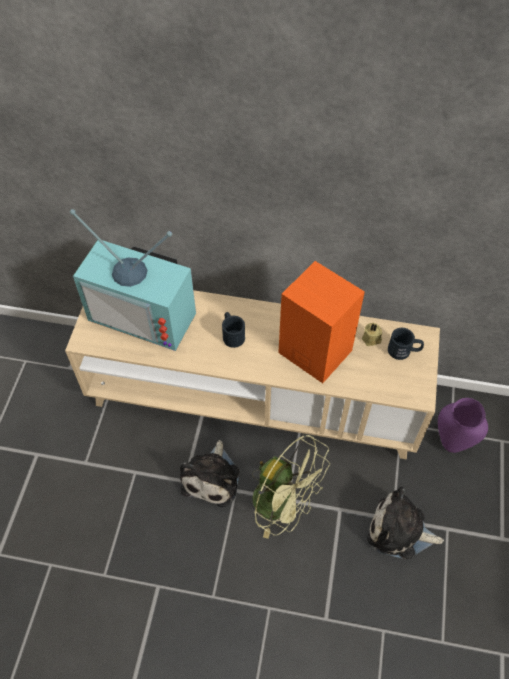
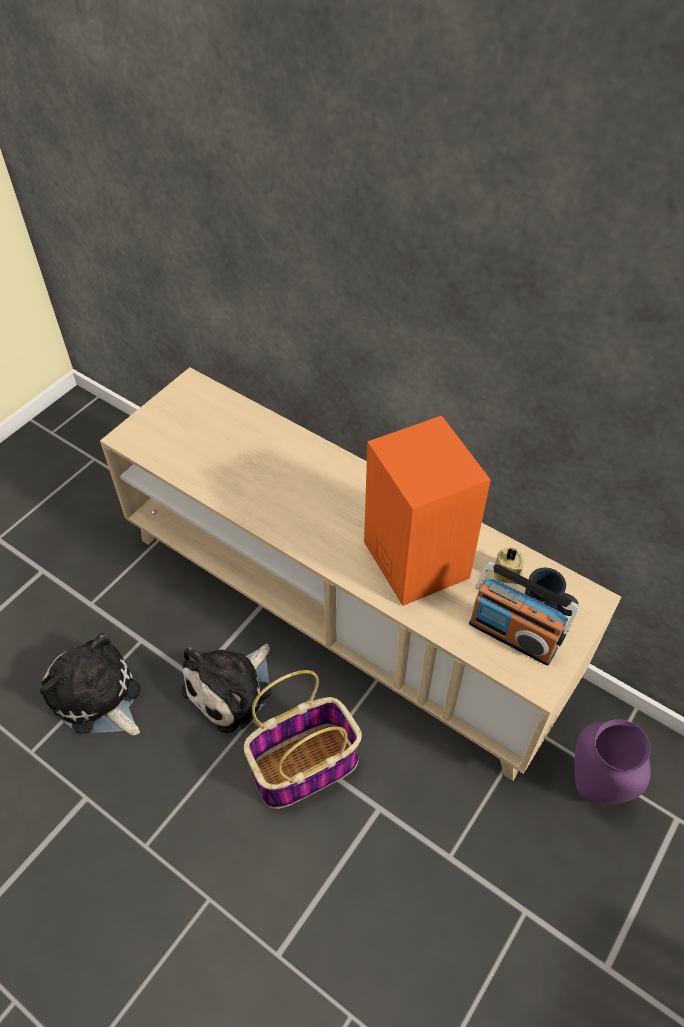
camera: 25 degrees right, 5 degrees down
(146, 313) = (222, 431): television -> none
(232, 334) = (315, 496): black mug -> none
(283, 503) = (305, 764): green fan -> basket
(393, 375) = (513, 635): none -> radio
(400, 531) = (450, 880): plush toy -> plush toy (97, 698)

